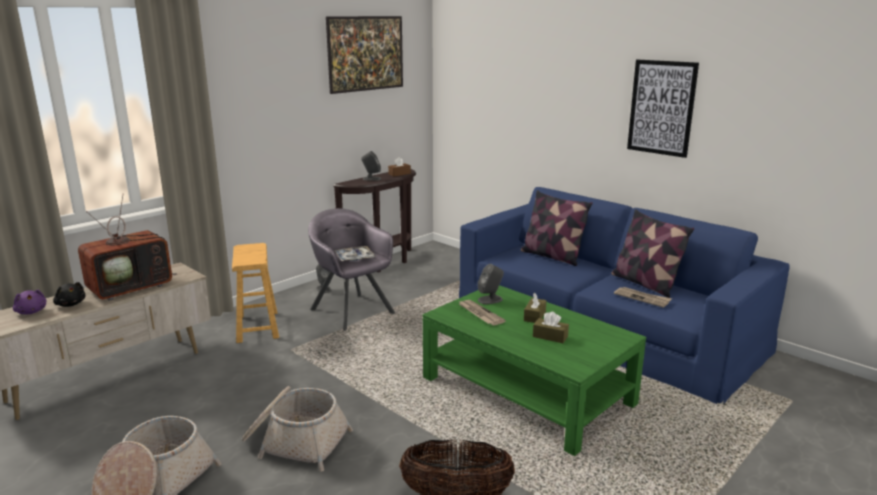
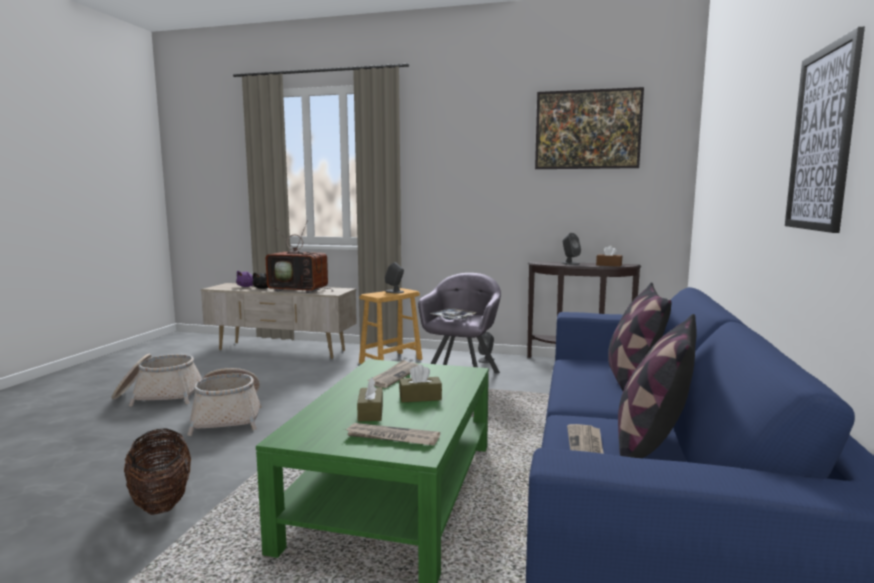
camera: 60 degrees right, 10 degrees down
(490, 300) = (438, 374): grey speaker -> grey speaker (395, 292)
(598, 339) = (391, 437): none -> newspaper

